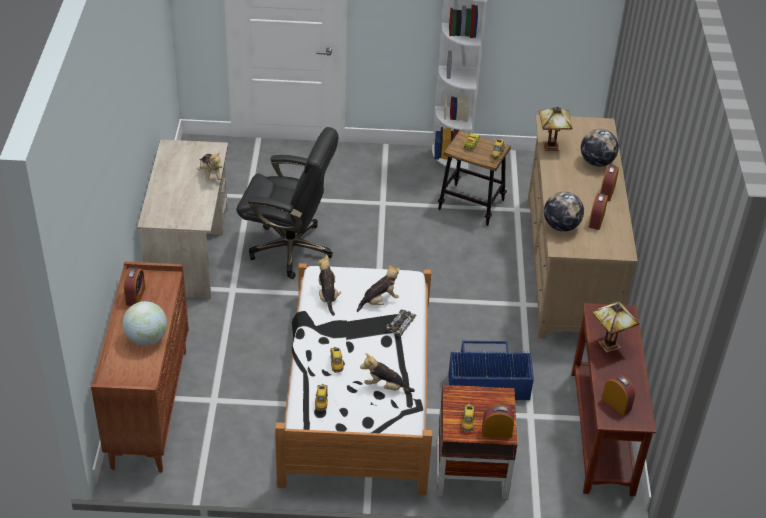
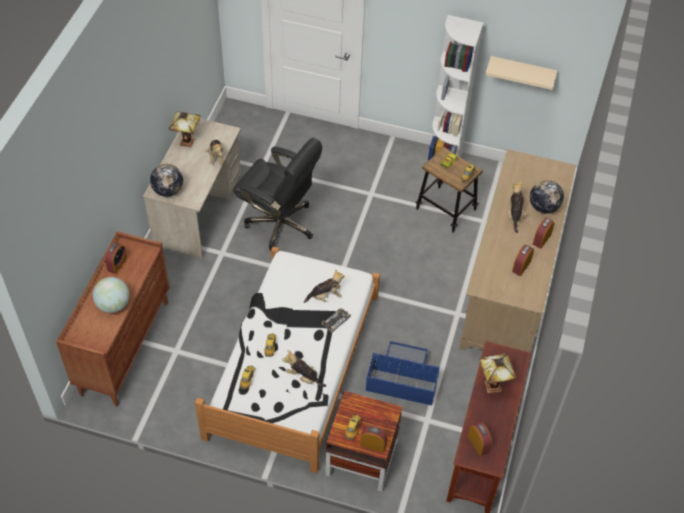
camera: 15 degrees right, 10 degrees up
(327, 296) = (284, 283): plush toy -> plush toy (514, 215)
(531, 33) = (522, 72): none -> beige shelf
(552, 147) = (509, 185): table lamp -> table lamp (187, 143)
(561, 226) = (488, 266): globe -> globe (168, 191)

